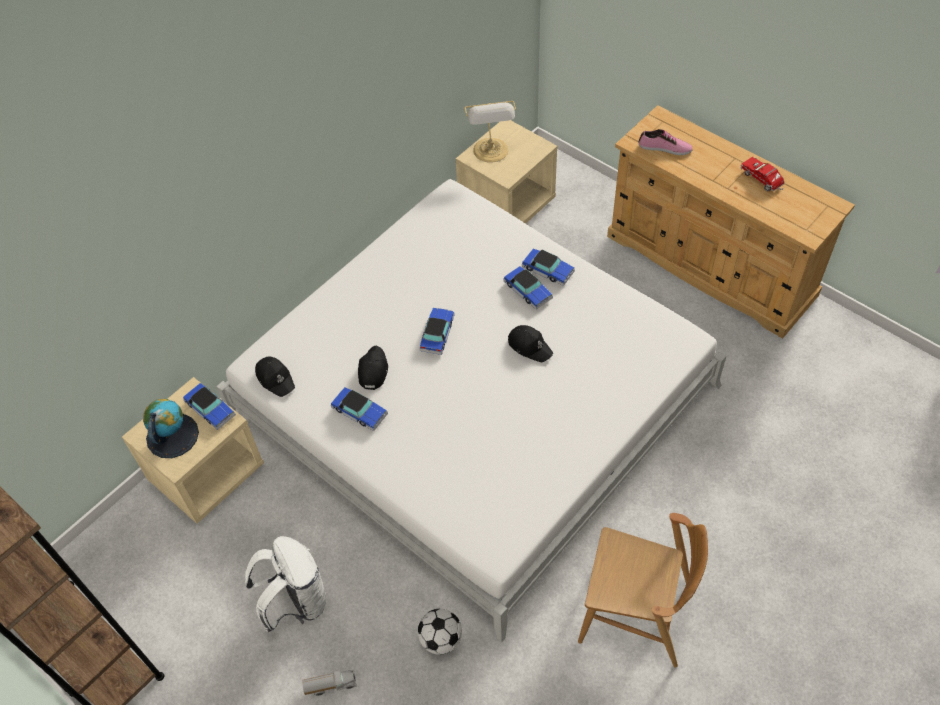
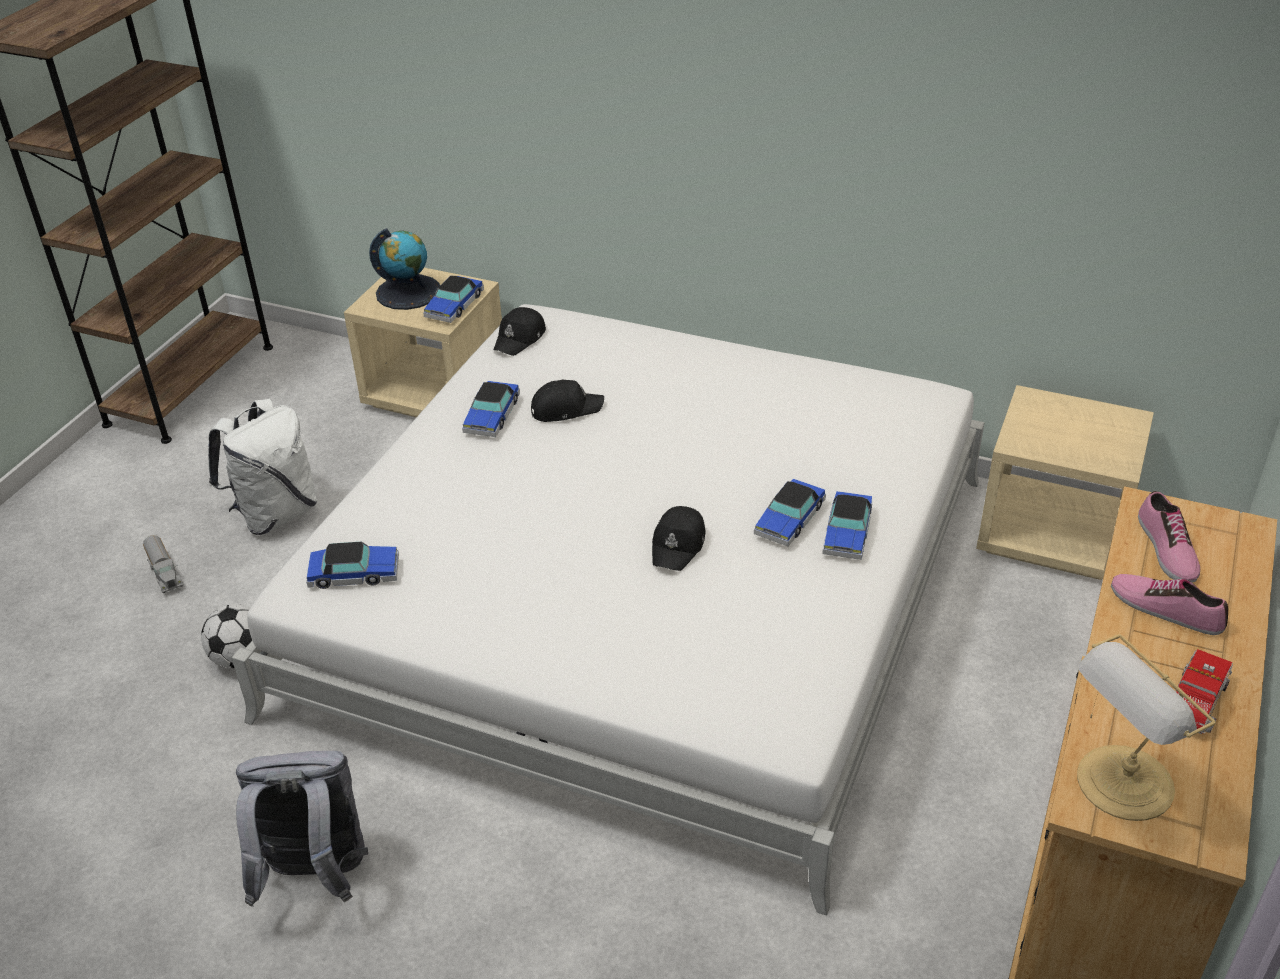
camera: 70 degrees right, 15 degrees down
(437, 334) = (655, 448): toy car -> toy car (354, 574)
(491, 151) = (1061, 415): table lamp -> table lamp (1121, 785)
(635, 613) = (315, 876): brown chair -> grey backpack
(703, 164) = (1166, 609): none -> shoe

